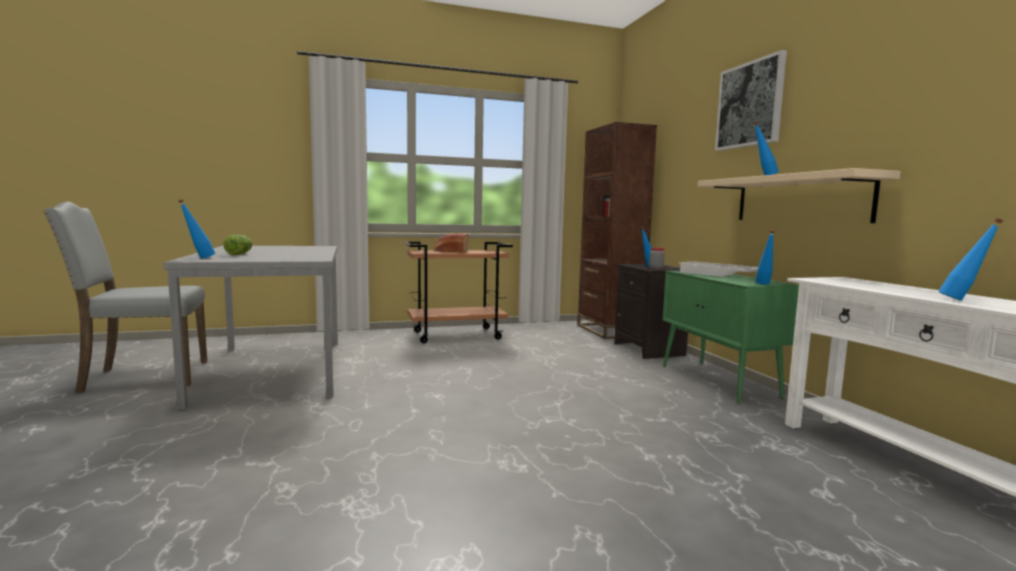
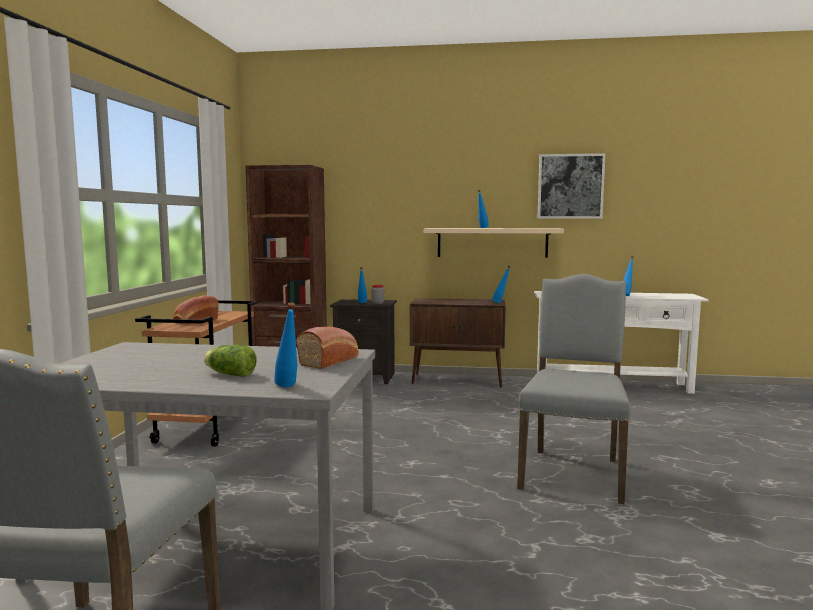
camera: 65 degrees left, 0 degrees up
(282, 258) = (330, 361): none -> bread
(467, 469) = (573, 472): none -> grey chair
(717, 274) = (445, 301): white tray -> none
(719, 381) = (458, 380): green cabinet -> brown cabinet
(750, 105) = (439, 170): picture -> picture (570, 186)

